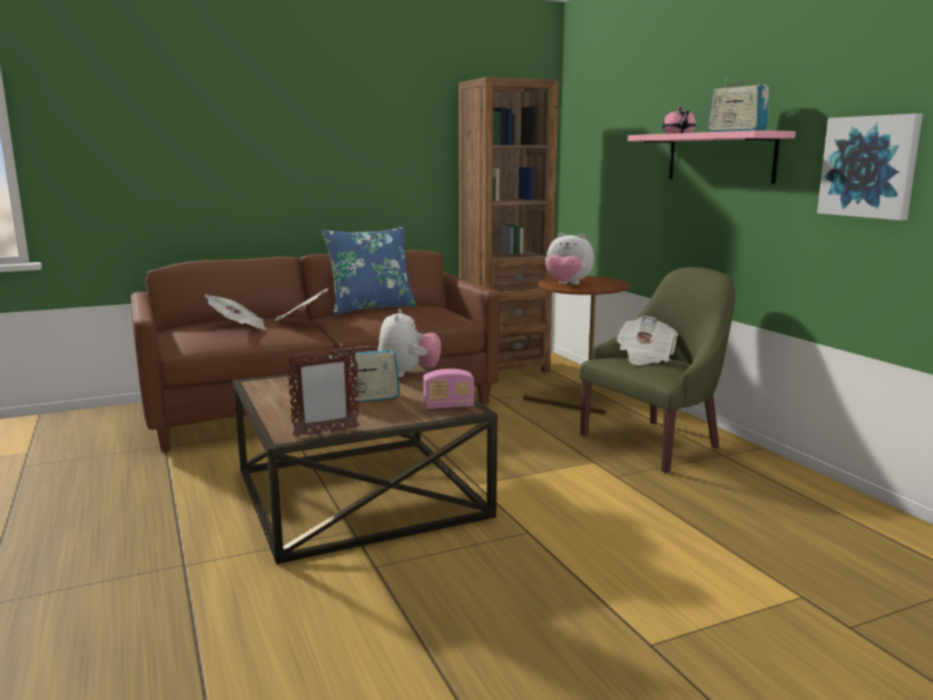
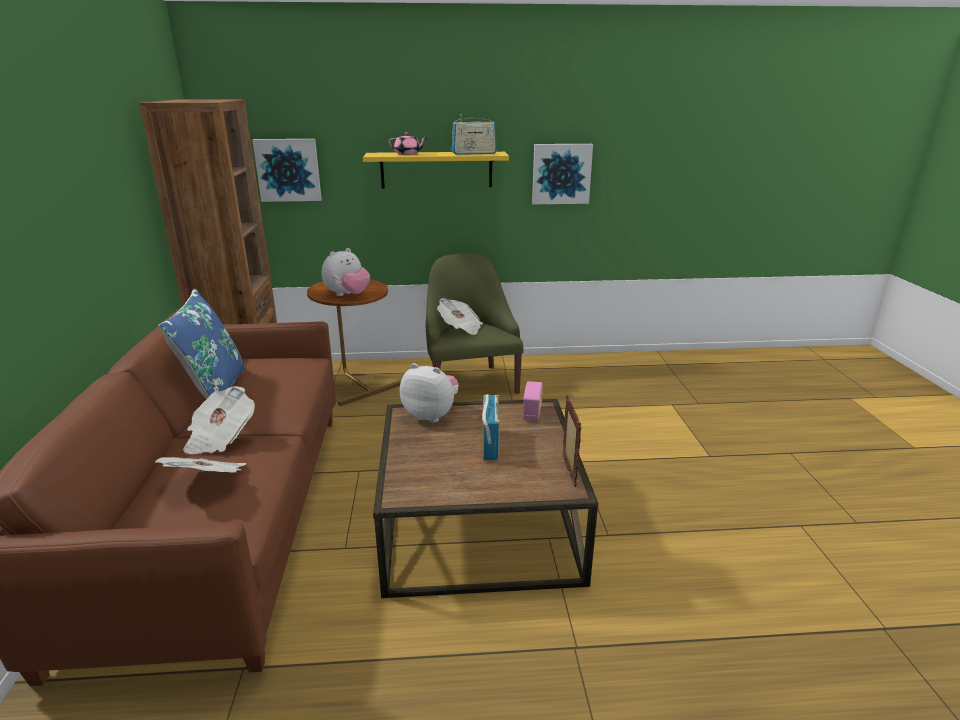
camera: 70 degrees left, 10 degrees up
(607, 155) = (288, 170): none -> picture
(720, 157) = (436, 170): pink shelf -> yellow shelf

